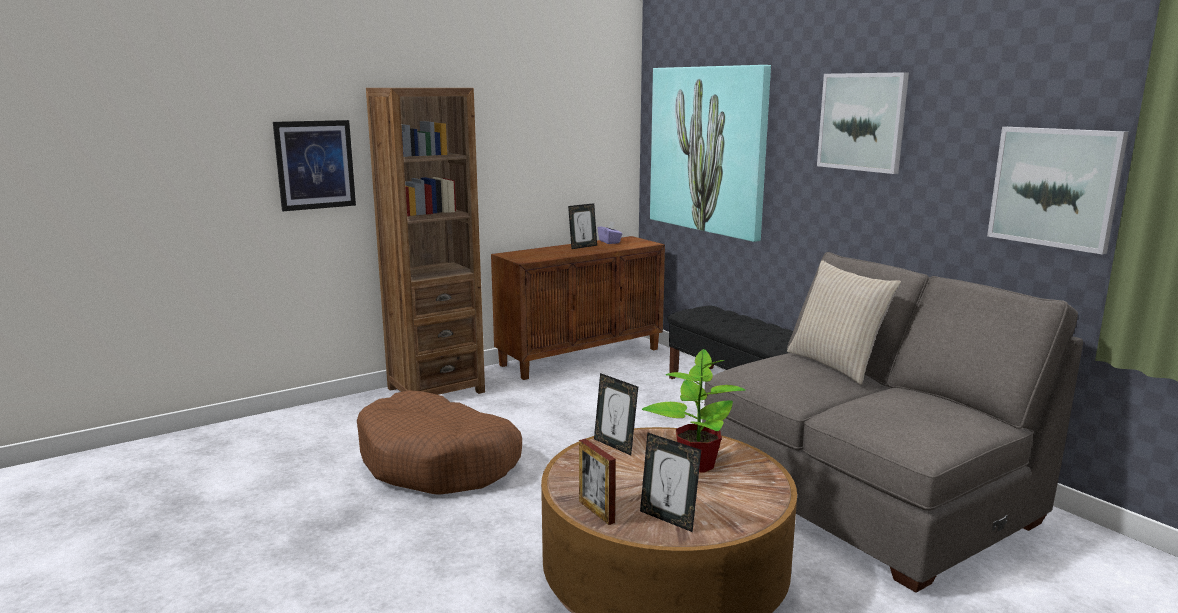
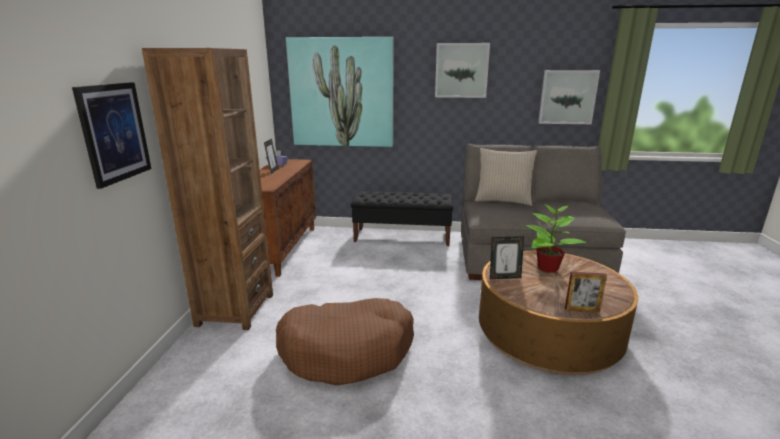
camera: 50 degrees left, 5 degrees up
(668, 519) = (603, 296): picture frame -> none

